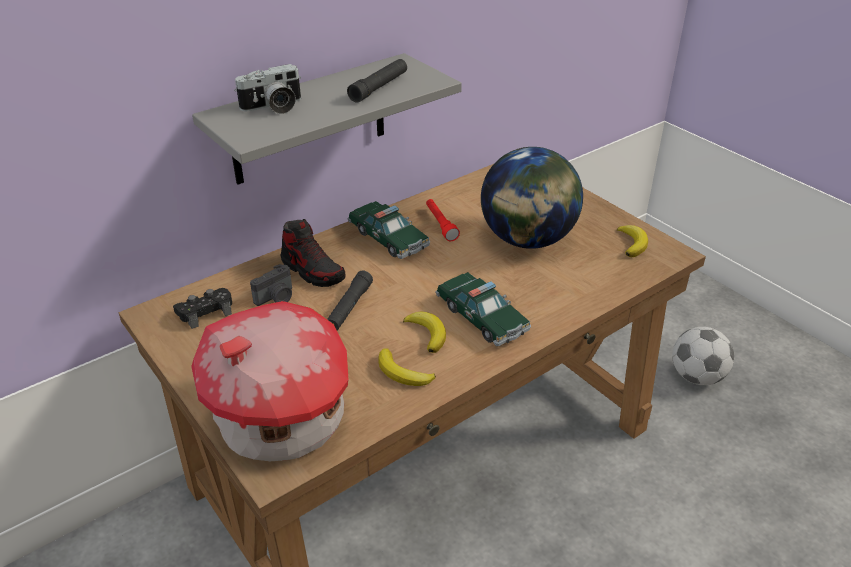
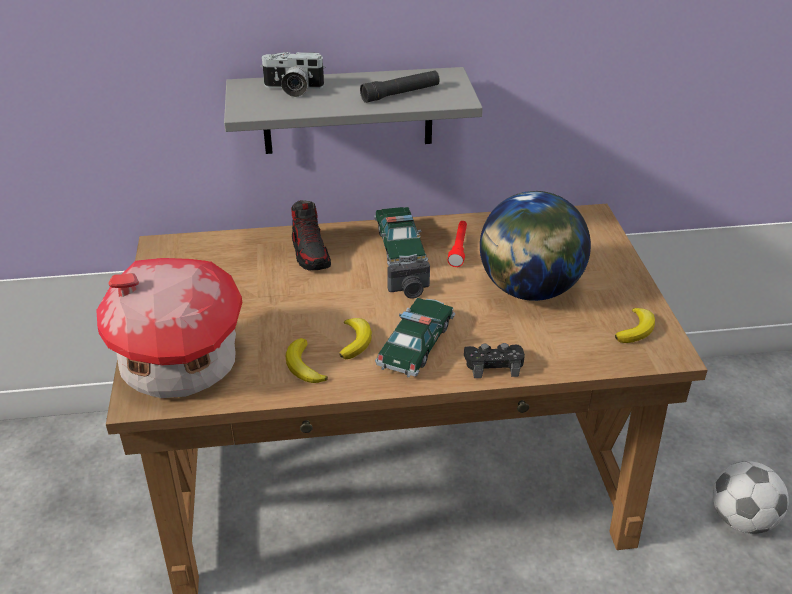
camera: 30 degrees right, 0 degrees up
(205, 312) = (199, 258): black game controller -> black game controller (493, 364)
(276, 298) = (261, 266): camera -> camera (410, 291)
(349, 307) = (311, 294): black flashlight -> none
(481, 317) = (416, 345): toy car -> toy car turned 150 degrees counterclockwise

